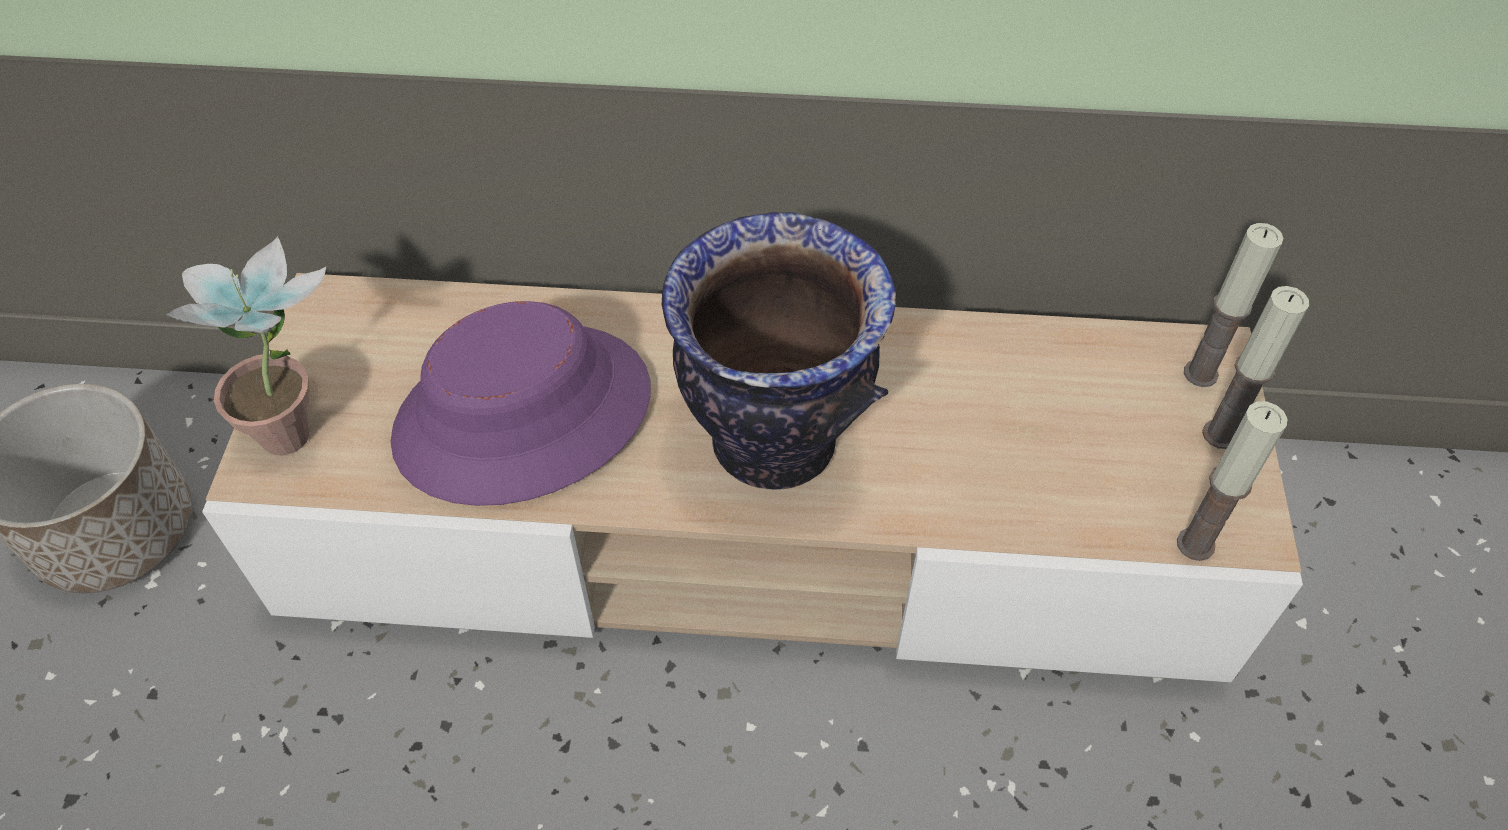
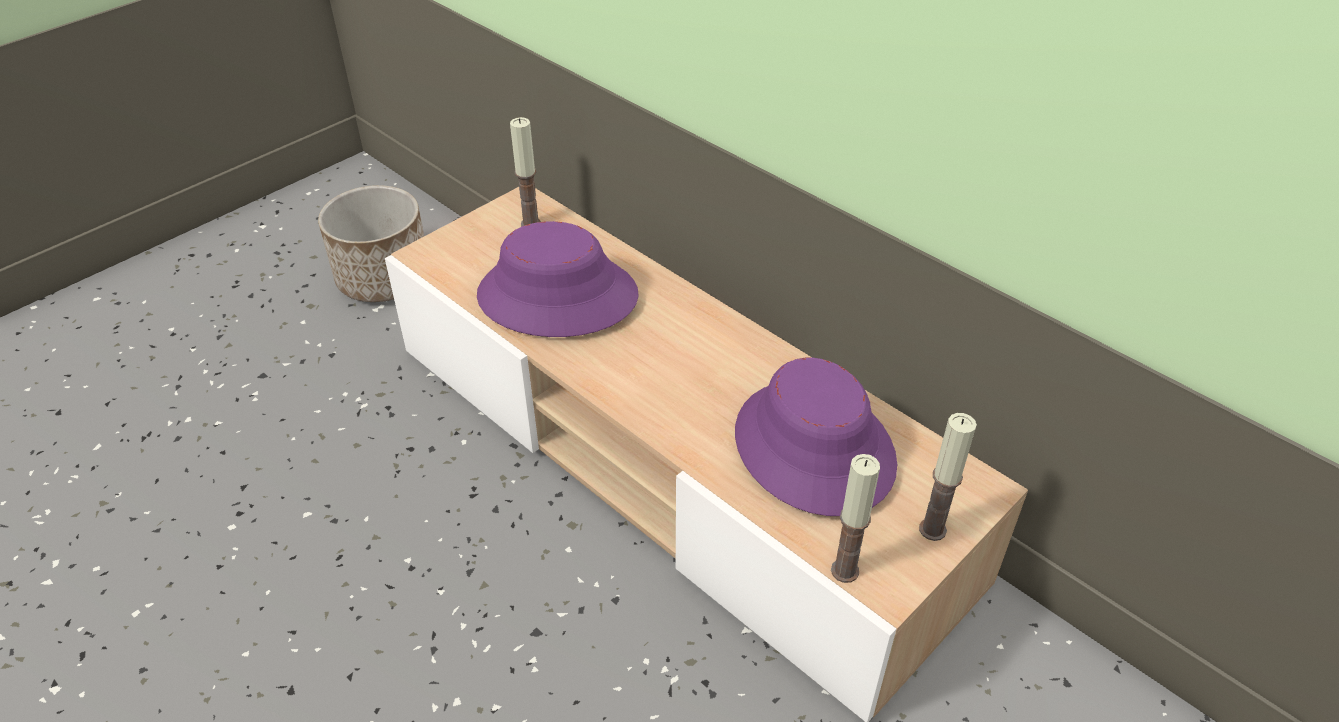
camera: 40 degrees right, 10 degrees down
(302, 425) = (459, 246): potted plant -> none
(772, 444) = (662, 378): vase -> none
(1019, 420) = (813, 448): none -> purple hat
(1200, 374) = (960, 492): candle -> candle (531, 224)

